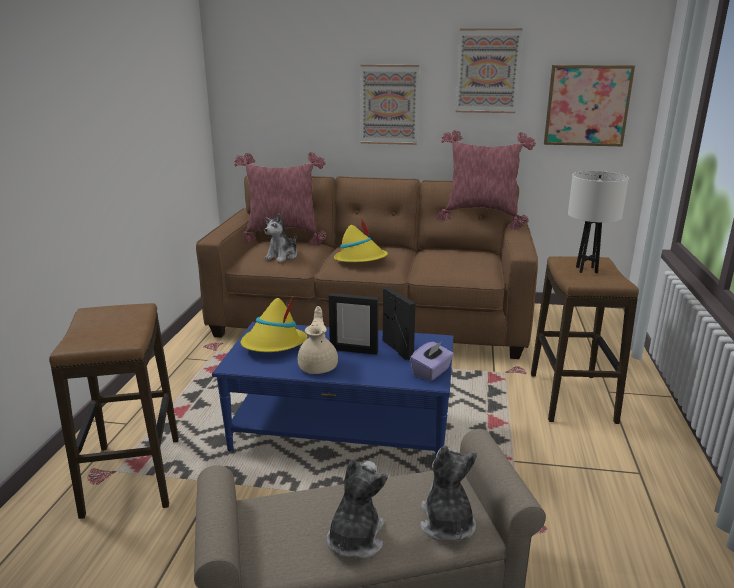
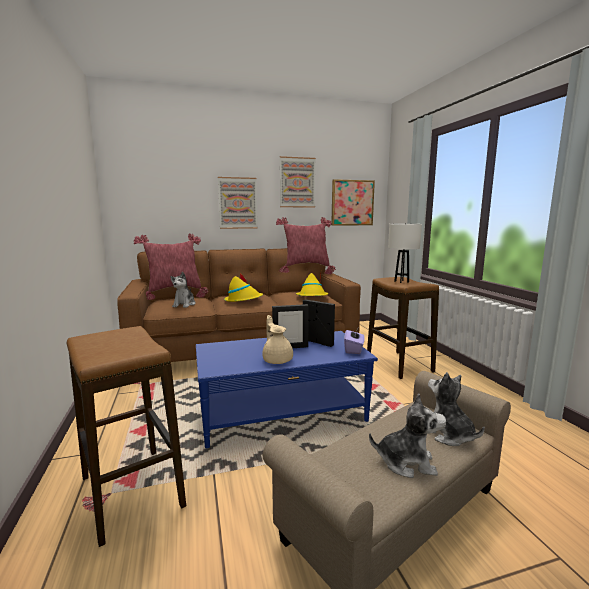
camera: 25 degrees left, 10 degrees down
(273, 344) = (229, 354): yellow hat -> yellow hat (312, 297)
(355, 539) = (406, 462): plush toy -> plush toy turned 105 degrees clockwise

